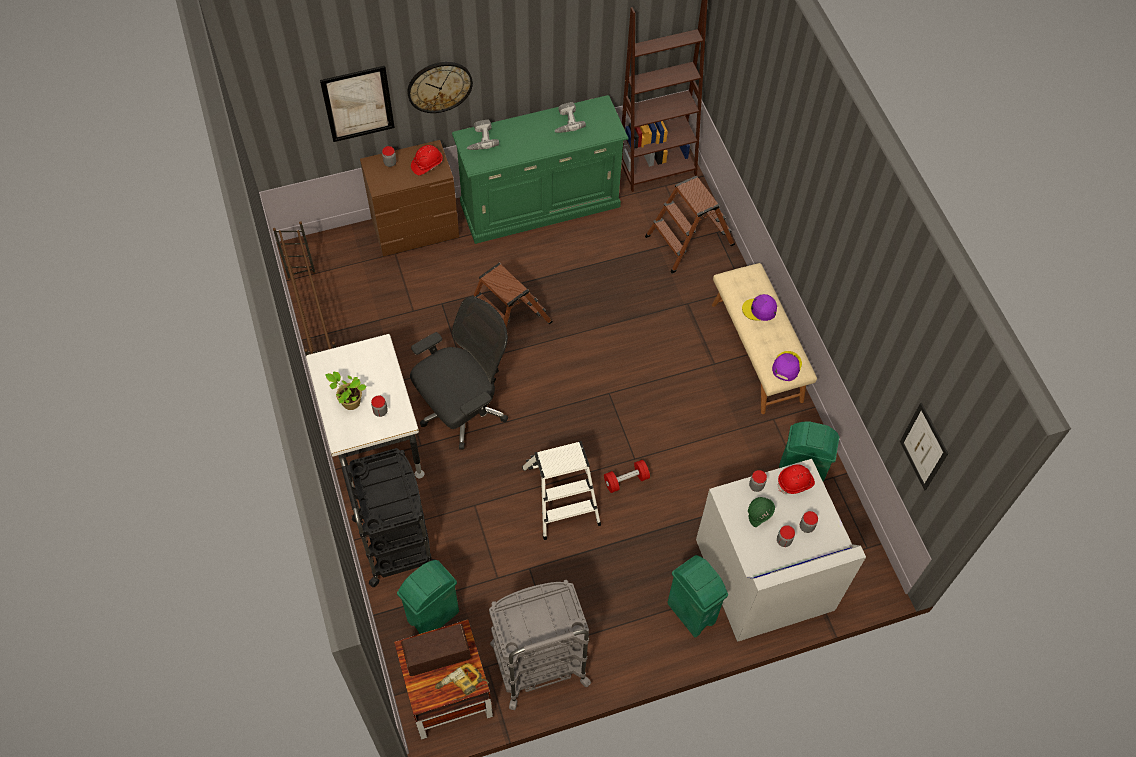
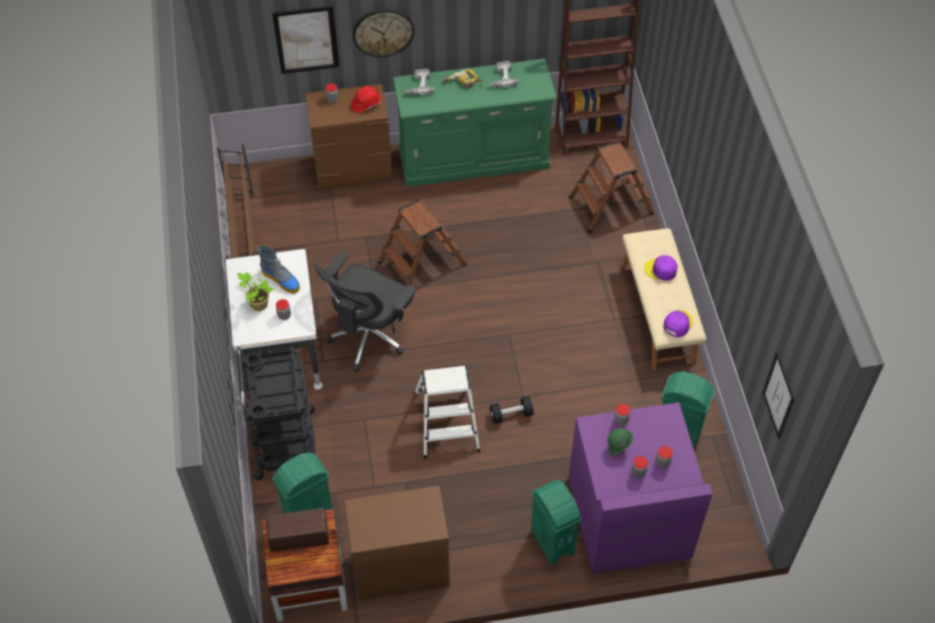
camera: 10 degrees right, 5 degrees down
(370, 372) = (281, 280): none -> boot
(461, 685) = (316, 566): power drill -> power drill (462, 83)
(464, 412) = (369, 335): office chair -> office chair turned 150 degrees clockwise
(539, 663) = (400, 568): grey cart -> brown dresser
(626, 480) = (511, 415): red dumbbell -> black dumbbell
(763, 574) = (628, 516): white washing machine -> purple washing machine
(795, 482) = (659, 422): red hard hat -> none

